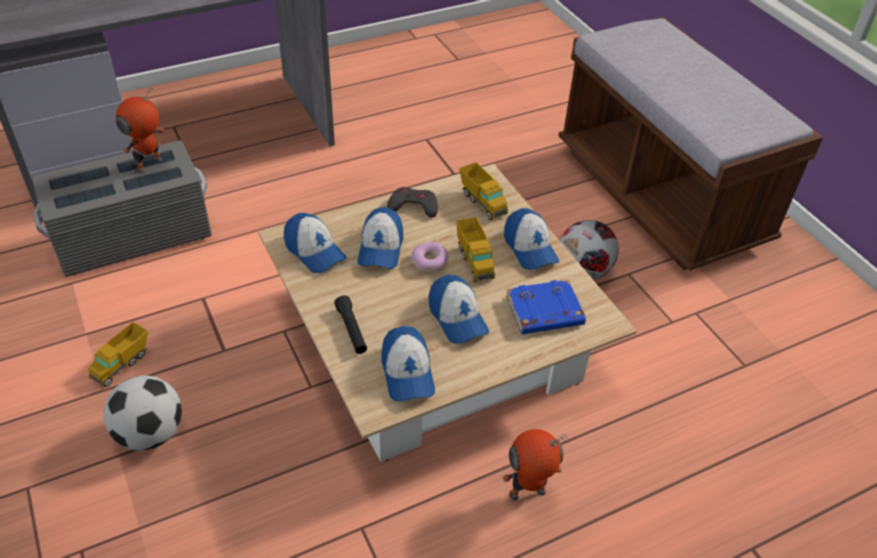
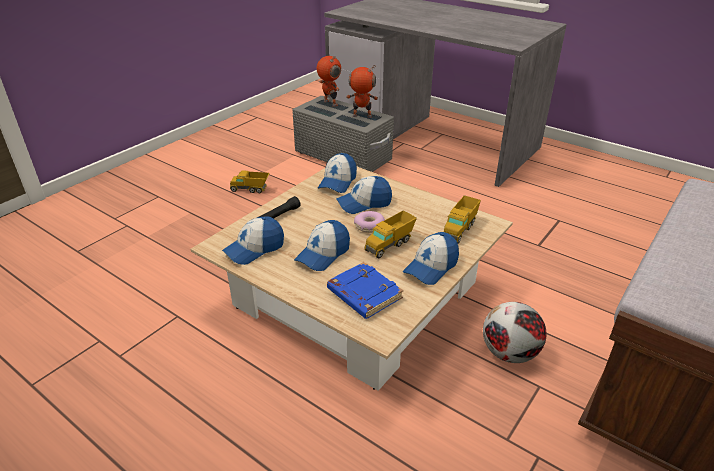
camera: 65 degrees right, 10 degrees down
(150, 434) = (209, 216): football -> none
(413, 206) = (420, 202): grey game controller -> none
(527, 494) = (241, 392): toy robot -> toy robot (329, 103)

